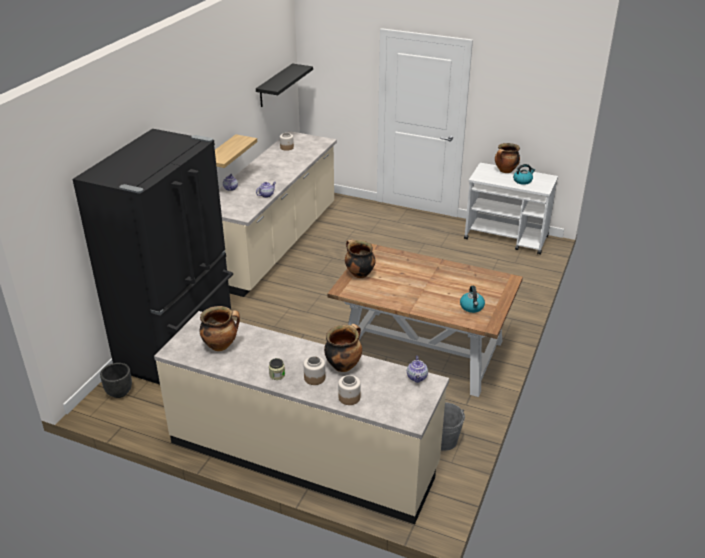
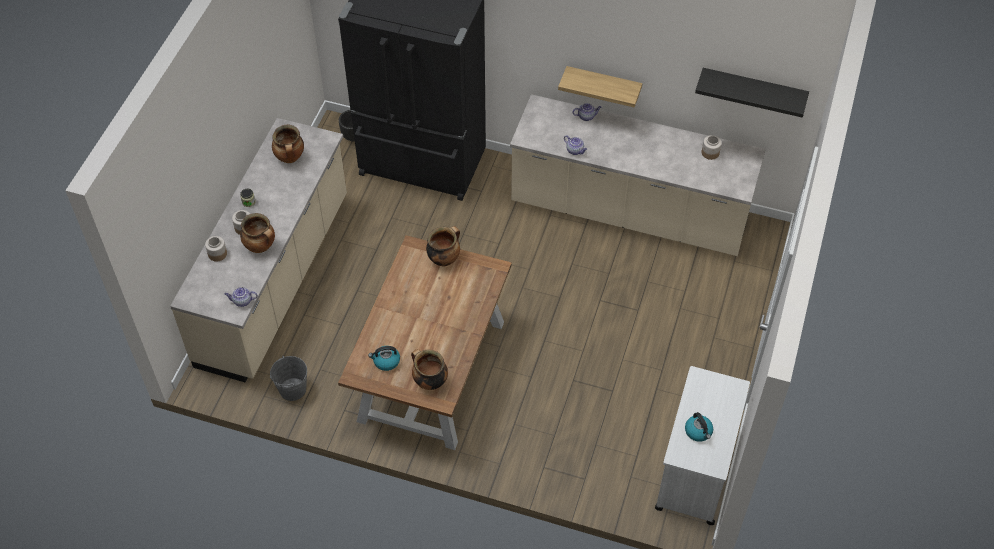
camera: 85 degrees right, 20 degrees up
(505, 171) = (726, 412): cooking pot -> cooking pot (429, 382)

